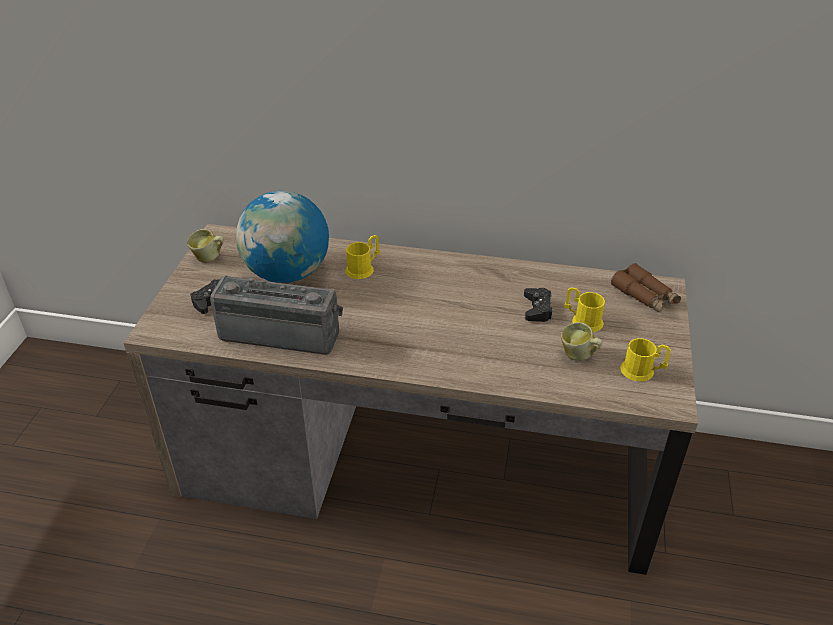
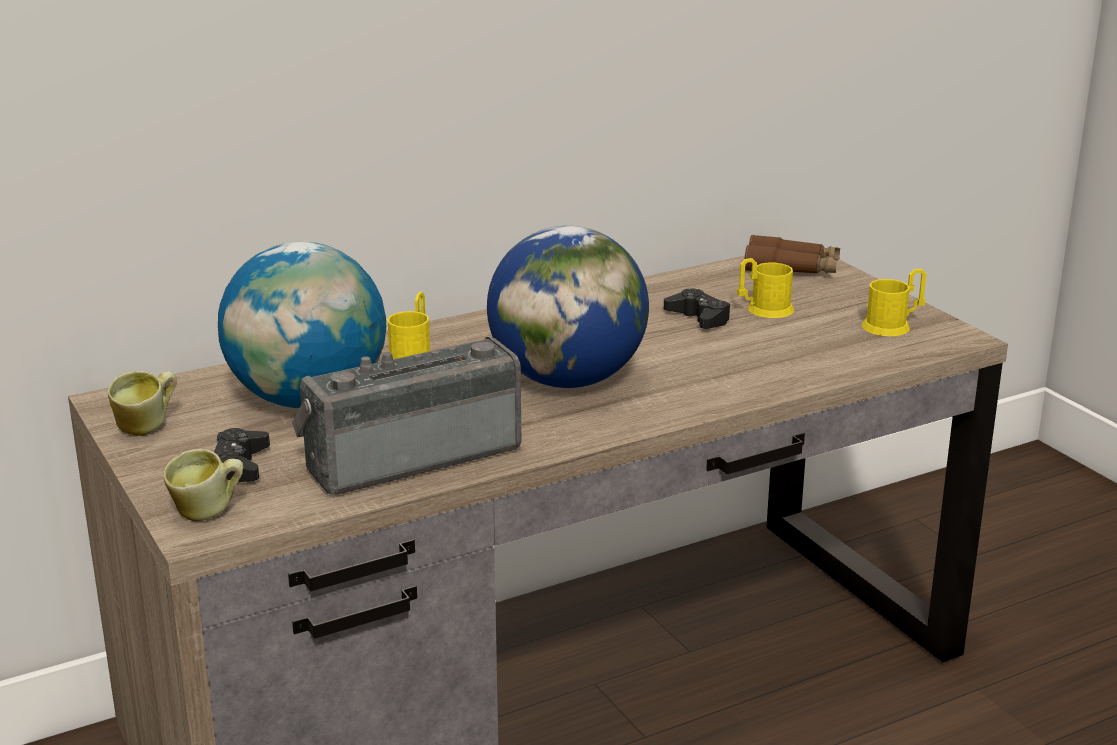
camera: 40 degrees left, 15 degrees down
(411, 320) = (567, 380): none -> globe
(579, 356) = (811, 338): mug -> mug (208, 514)

